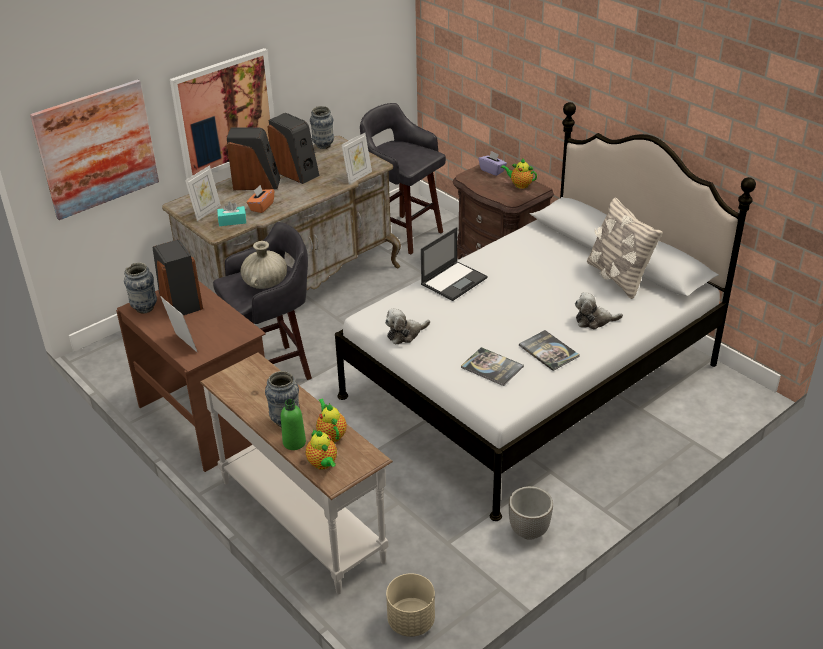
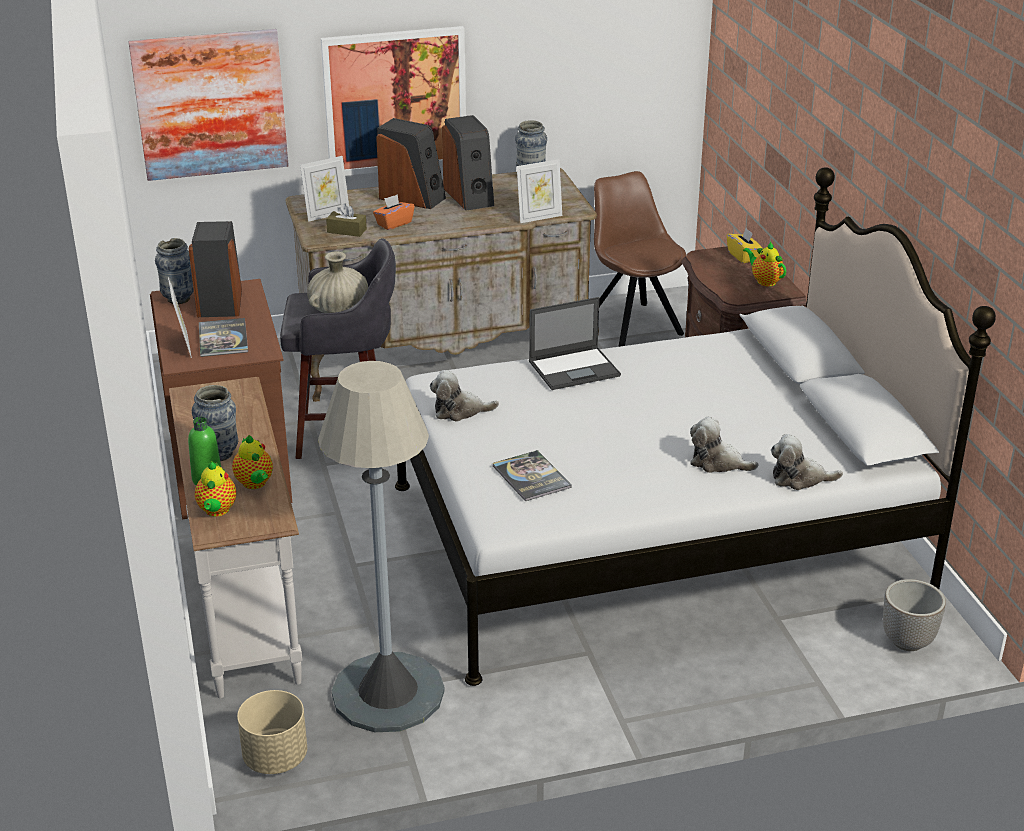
camera: 25 degrees right, 5 degrees down
(232, 221) = (346, 231): turquoise tissue box -> brown tissue box
(331, 434) = (255, 484): teapot -> teapot turned 150 degrees clockwise
(403, 233) = (633, 325): grey stool -> brown chair
(448, 546) = (388, 693): none -> grey floor lamp
(492, 170) = (743, 256): purple tissue box -> yellow tissue box
(528, 531) = (502, 711): planter -> planter (907, 641)
(548, 351) = (621, 480): book -> book (223, 338)
(617, 278) = (799, 422): beige pillow -> none
(649, 316) = (799, 478): none -> plush toy

